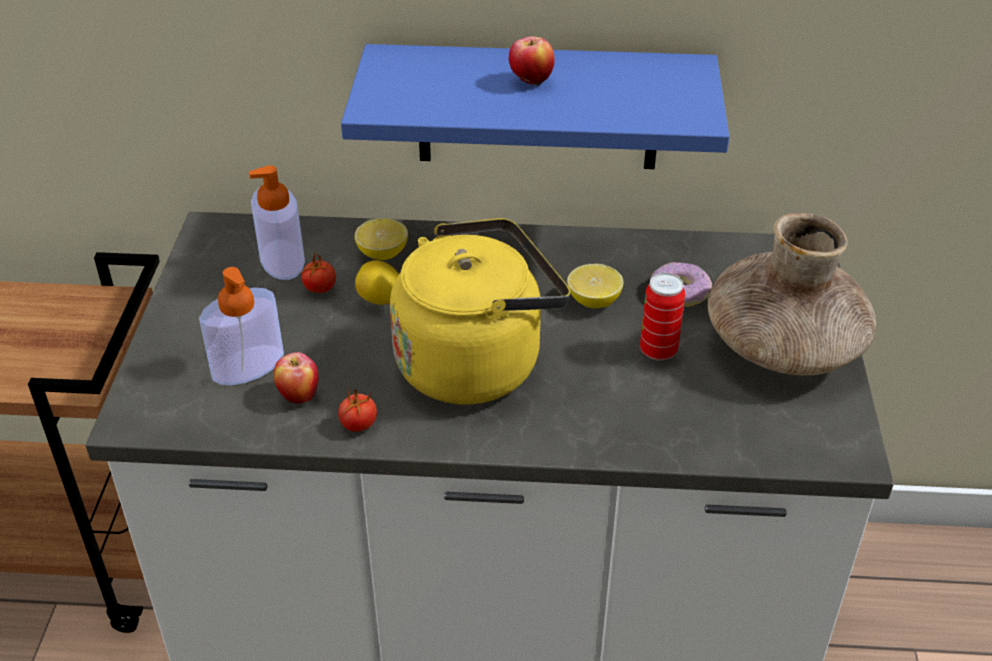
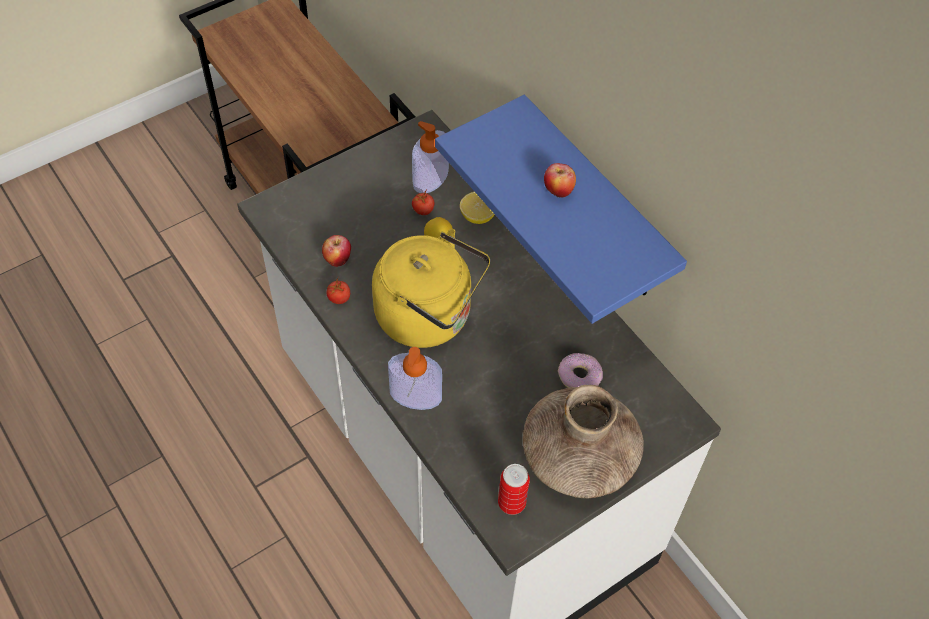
camera: 50 degrees right, 15 degrees up
(248, 365) = (340, 223): soap dispenser -> soap dispenser (415, 395)
(594, 301) = (531, 339): lemon -> none
(658, 351) = (516, 395): can -> can (511, 503)

